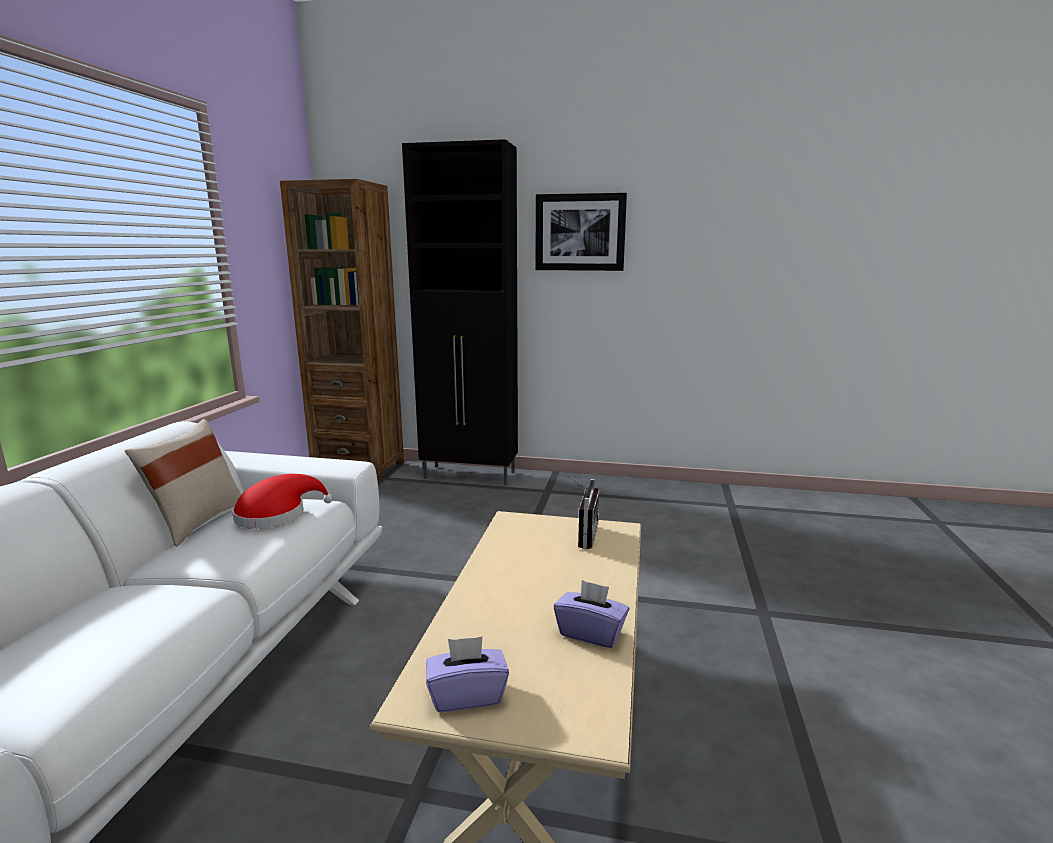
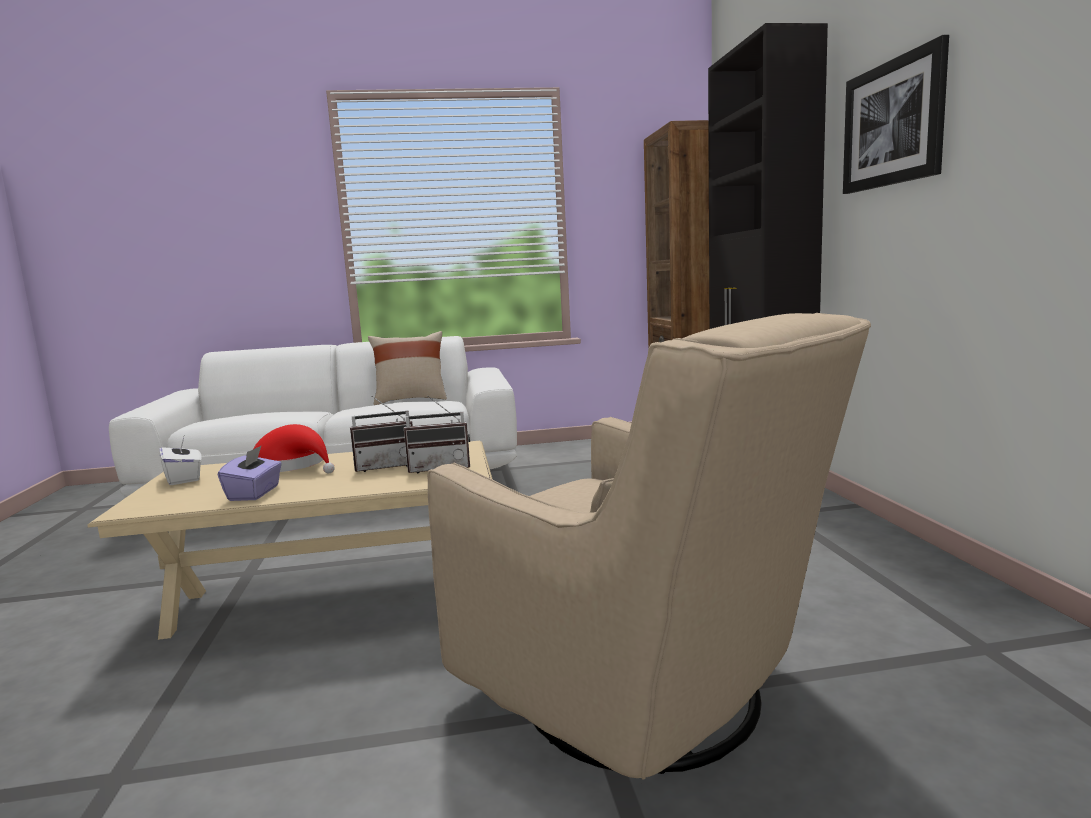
camera: 70 degrees right, 5 degrees down
(276, 515) = (414, 402): red hat -> red hat (293, 466)
(467, 695) = (184, 478): purple tissue box -> white tissue box
(549, 557) = (386, 466): none -> radio
(756, 593) = (649, 697): none -> beige armchair

